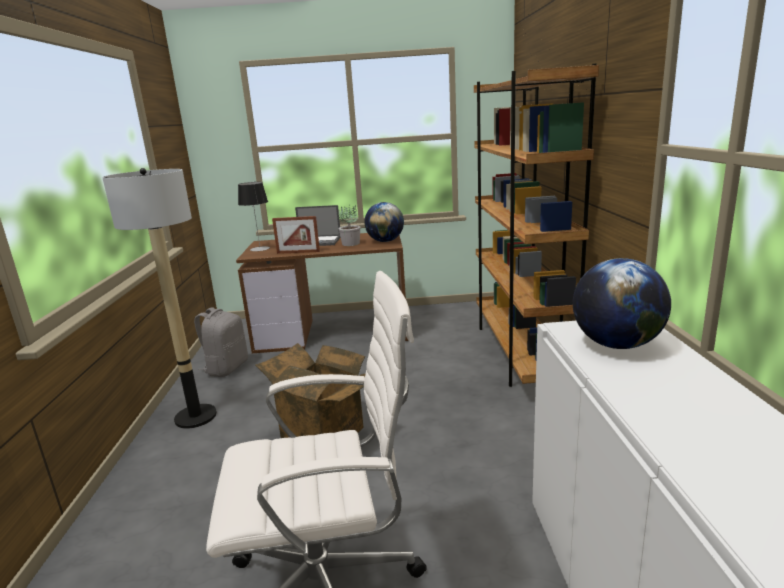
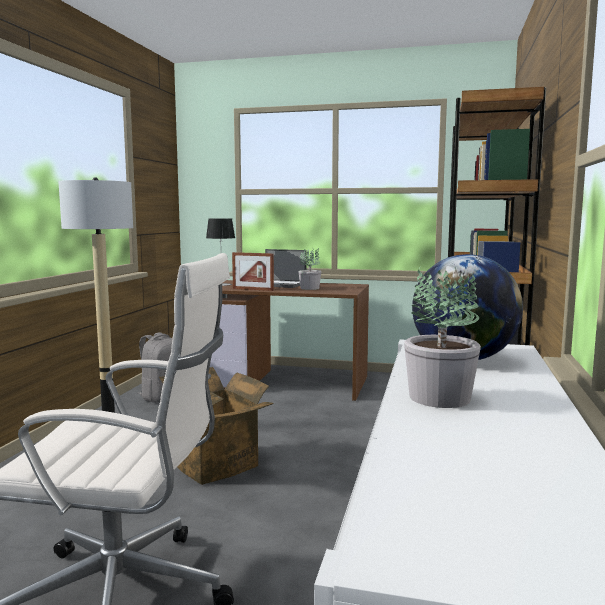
camera: 15 degrees right, 10 degrees down
(385, 241) = (345, 289): globe -> none
(653, 403) = (439, 398): none -> potted plant

